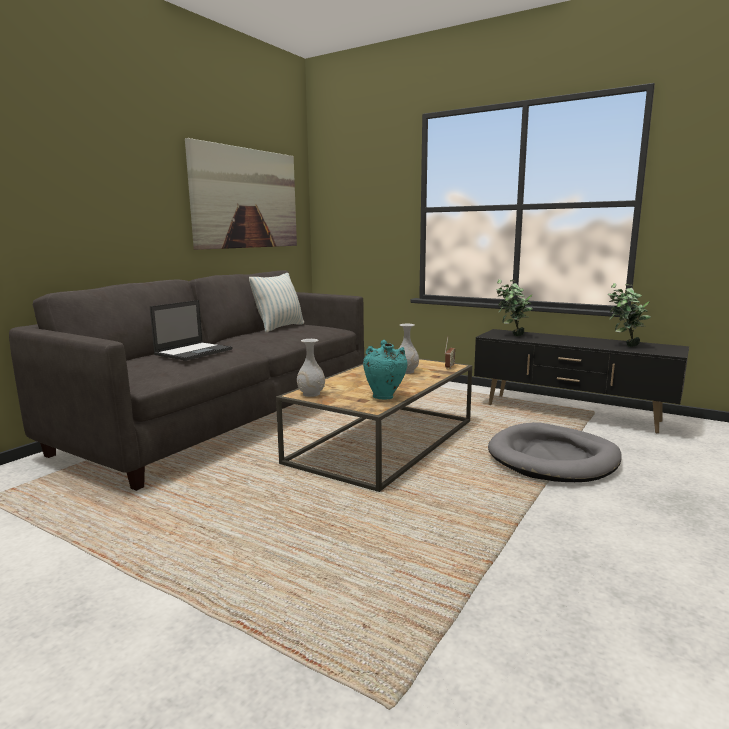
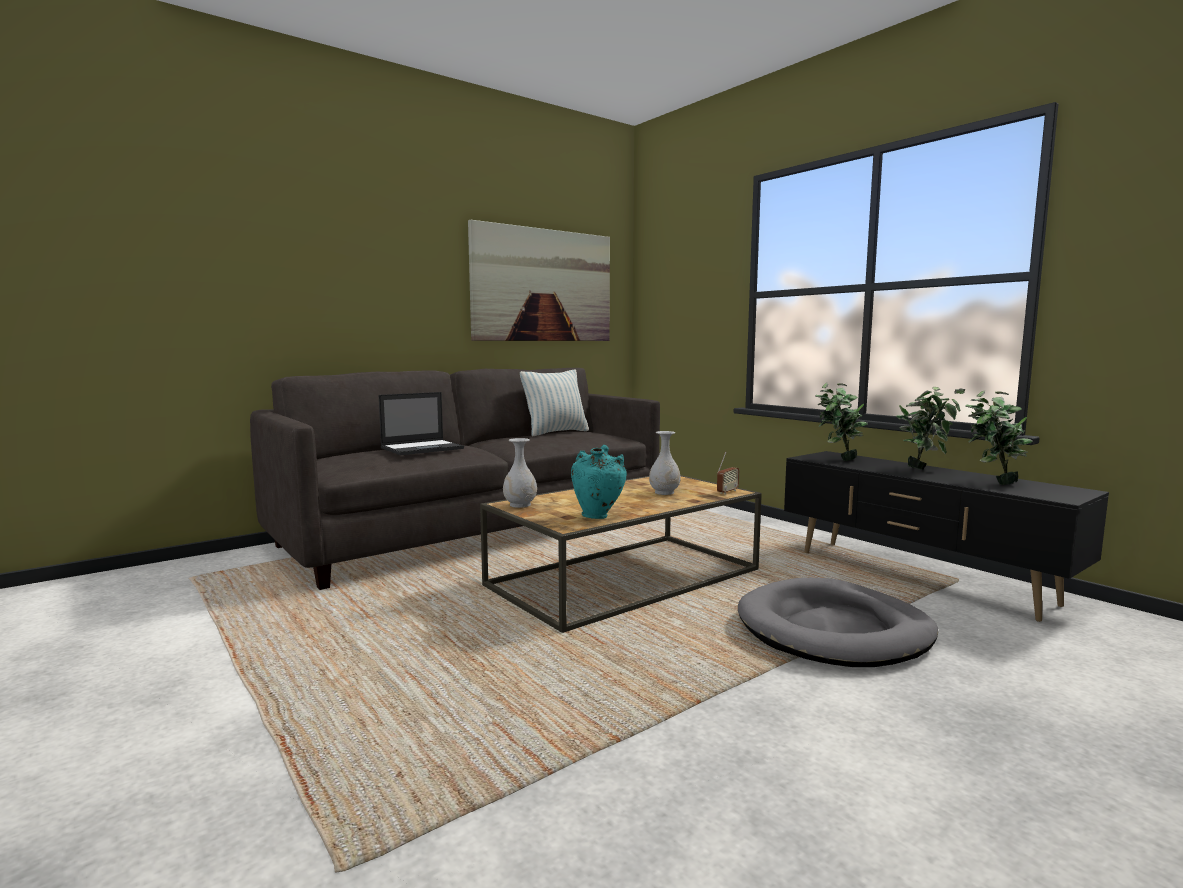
camera: 20 degrees right, 5 degrees down
(572, 338) = (924, 469): none -> potted plant

